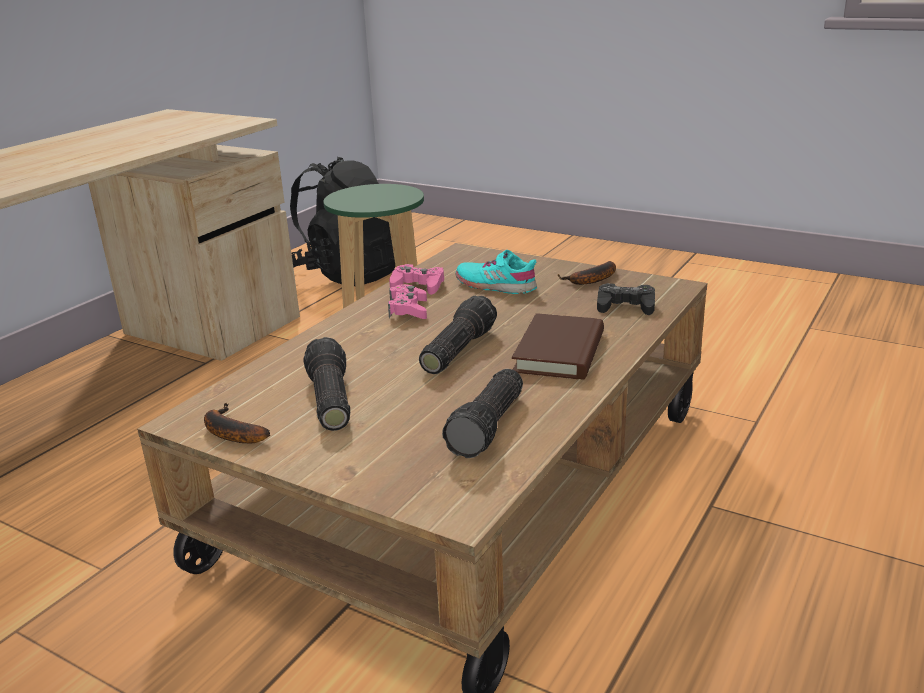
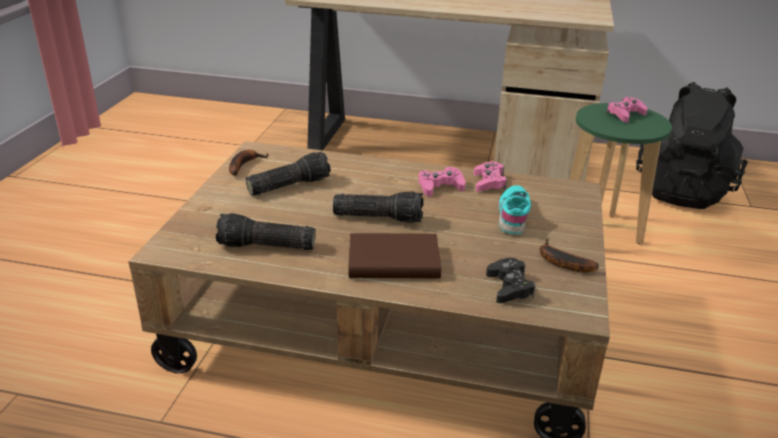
camera: 70 degrees right, 5 degrees up
(363, 194) = (625, 114): none -> pink game controller

